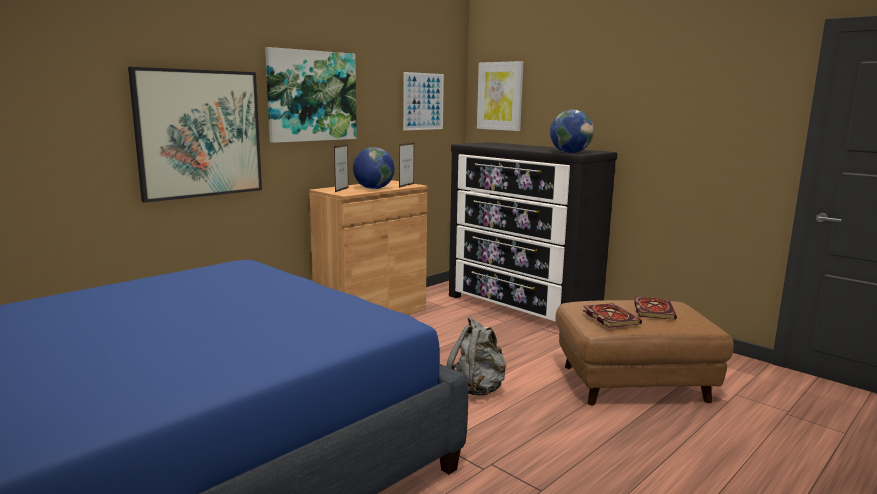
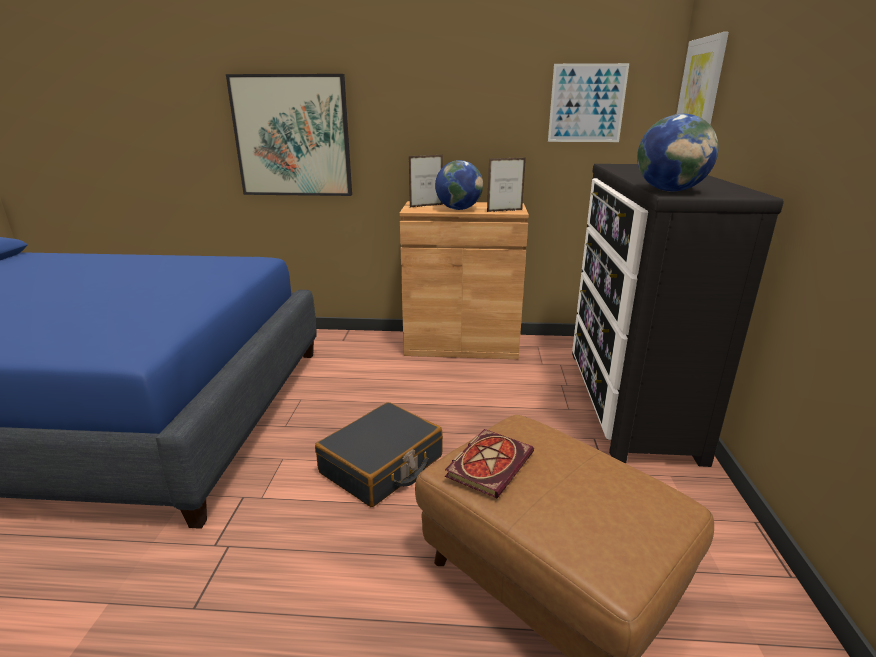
camera: 50 degrees right, 10 degrees up
(312, 96) = (415, 98): picture -> none
(478, 388) = (382, 465): grey backpack -> black suitcase
(653, 310) = (581, 490): book -> none

